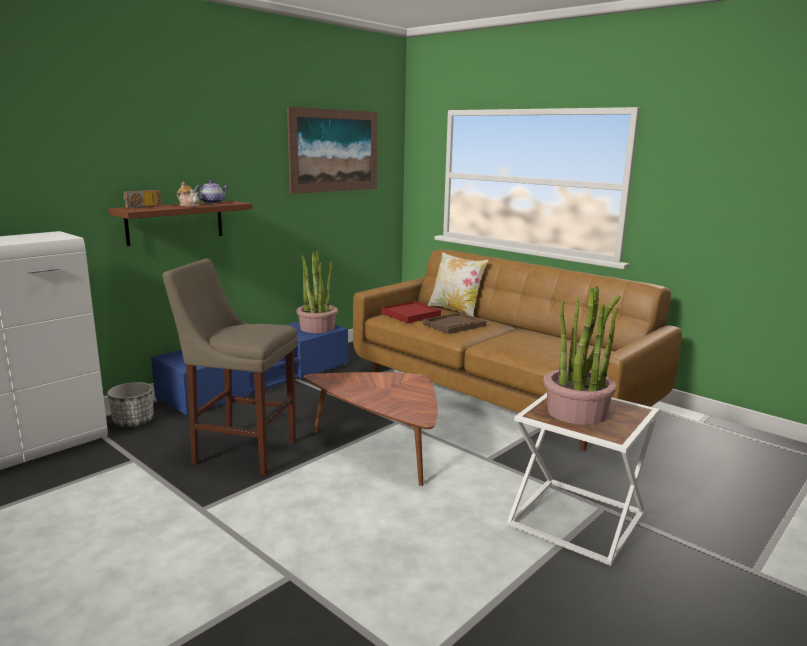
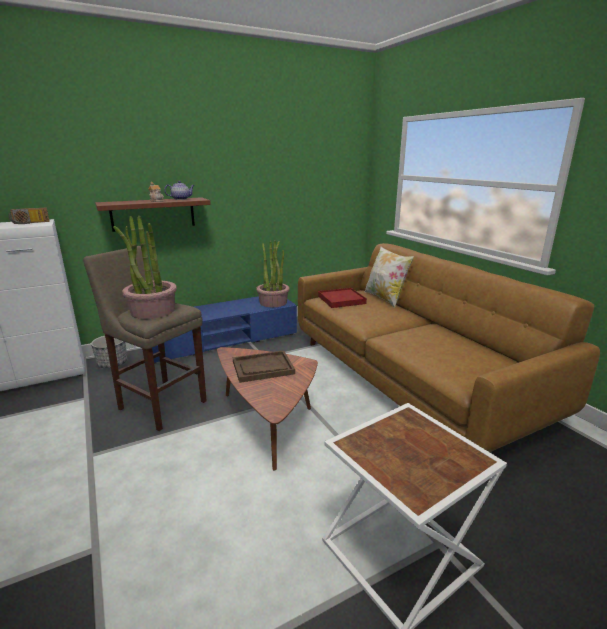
camera: 20 degrees right, 5 degrees up
(144, 207) = (120, 202): radio -> radio (30, 223)
(334, 150) = (300, 156): picture -> none
(454, 325) = (371, 314): brown tray -> brown tray (263, 368)
(576, 412) = (398, 449): potted plant -> potted plant (152, 311)

